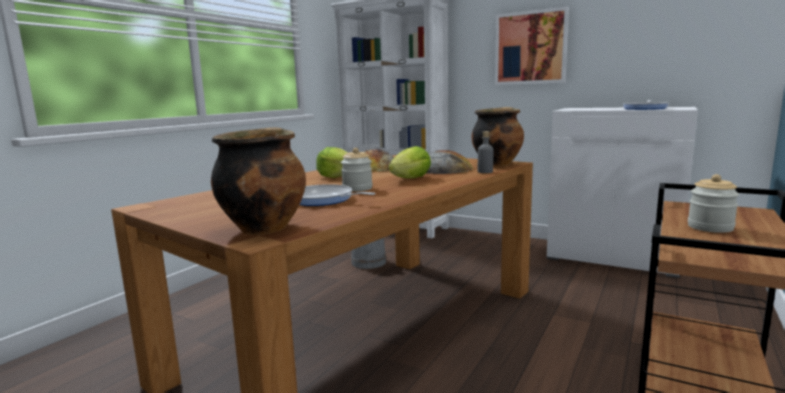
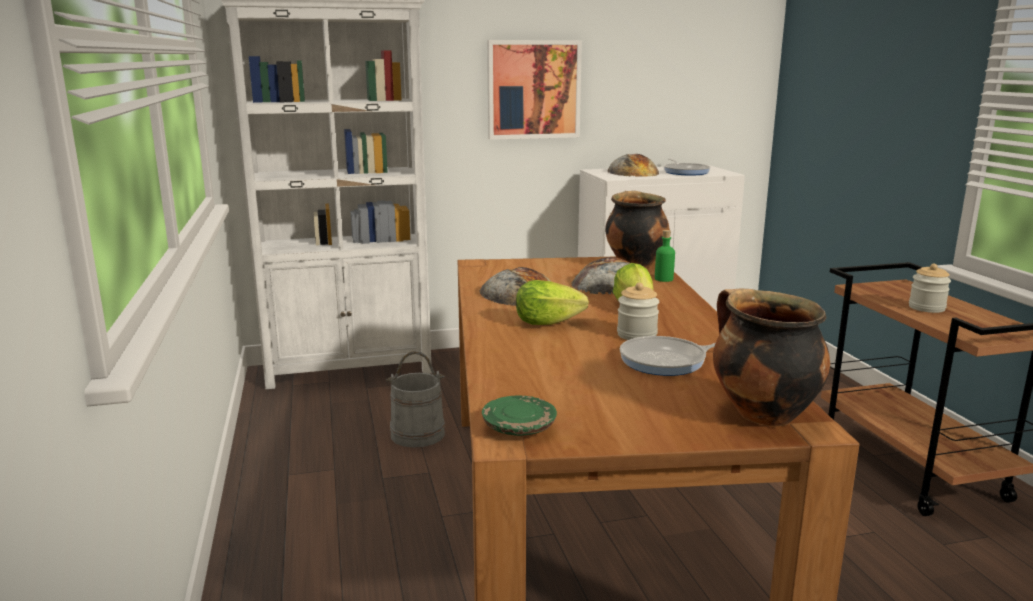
camera: 45 degrees left, 5 degrees up
(164, 204) = (519, 427): none -> green plate
(485, 172) = (663, 279): grey bottle -> green bottle
(598, 108) = (633, 172): none -> bread

